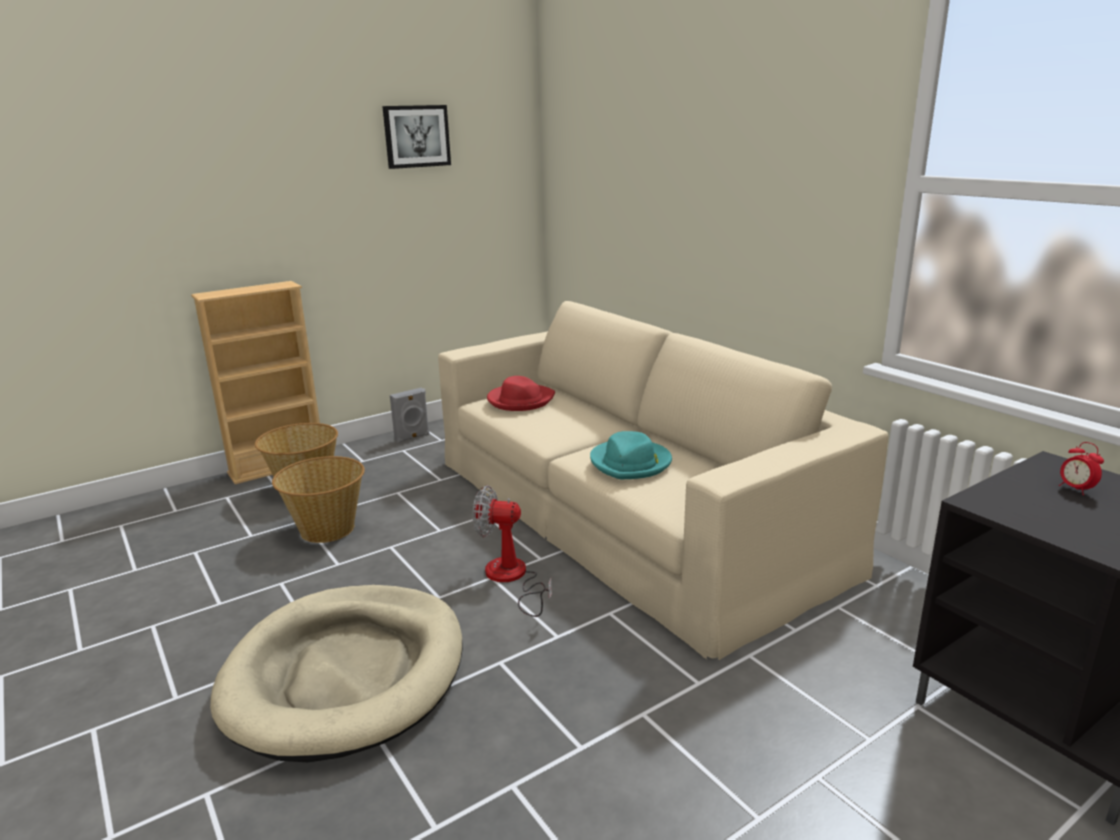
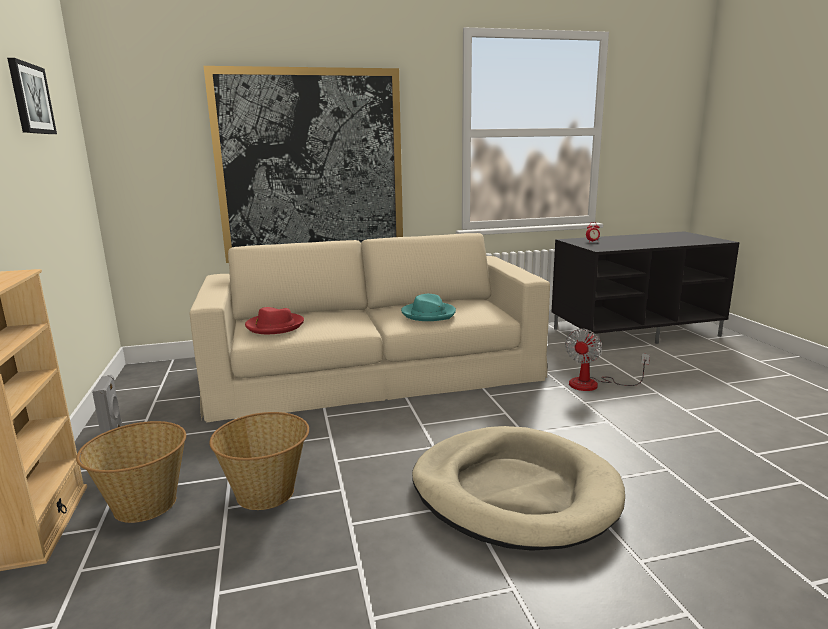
camera: 70 degrees left, 5 degrees down
(512, 578) = (429, 417): fan -> fan (593, 384)
(694, 214) = (311, 166): none -> picture

